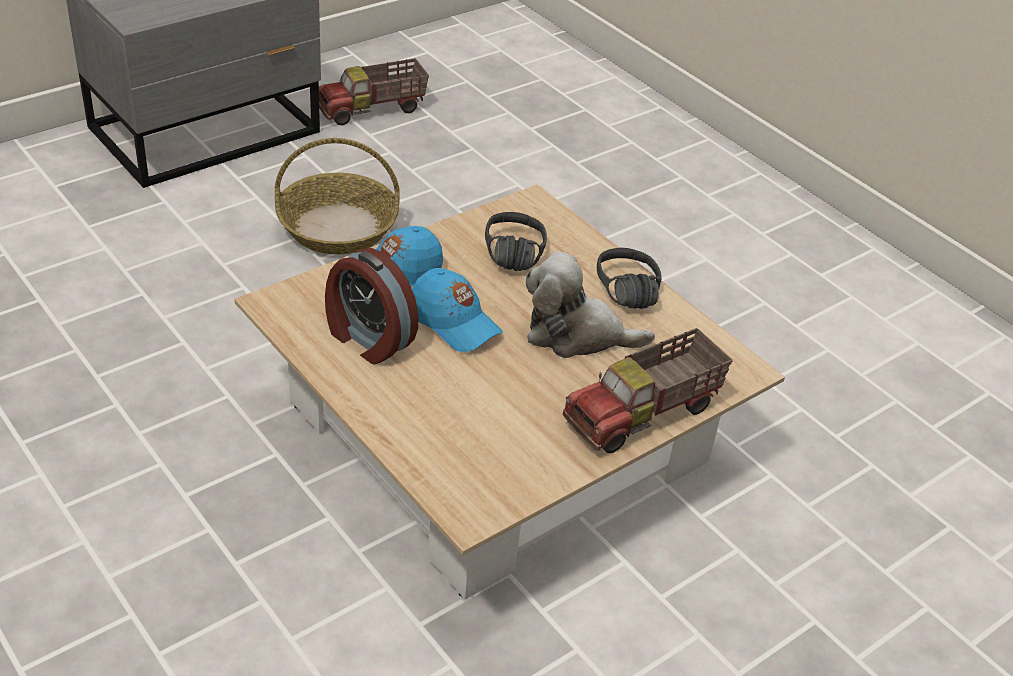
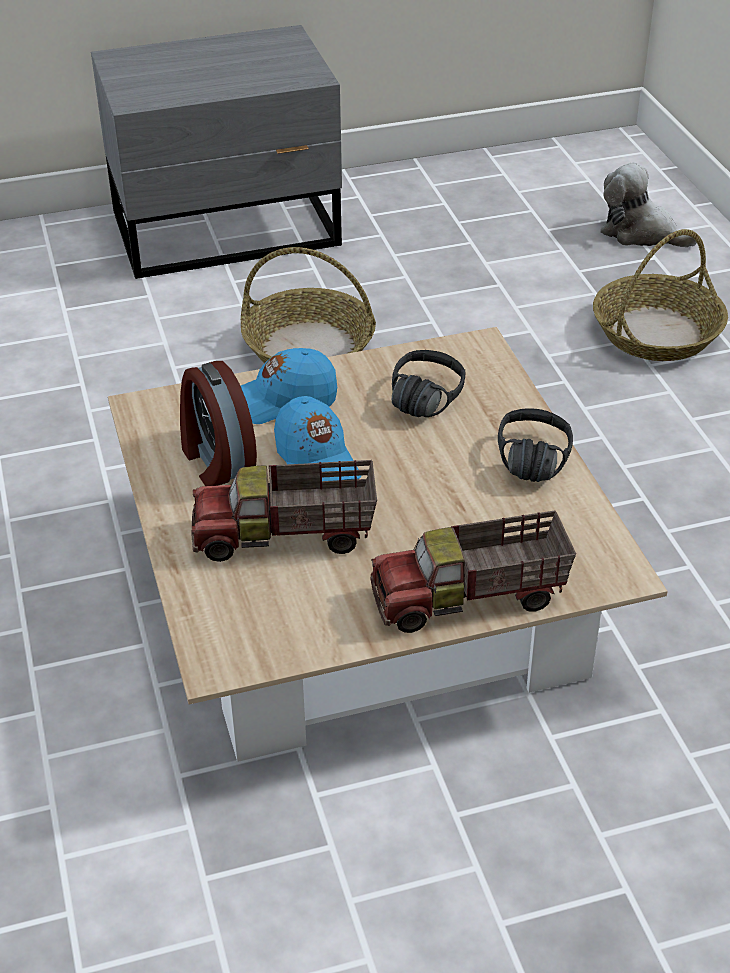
camera: 25 degrees right, 0 degrees up
(373, 110) = (411, 229): toy truck -> toy truck (285, 537)
(576, 334) = (444, 497): plush toy -> plush toy (641, 233)
(617, 172) = (656, 333): none -> basket

